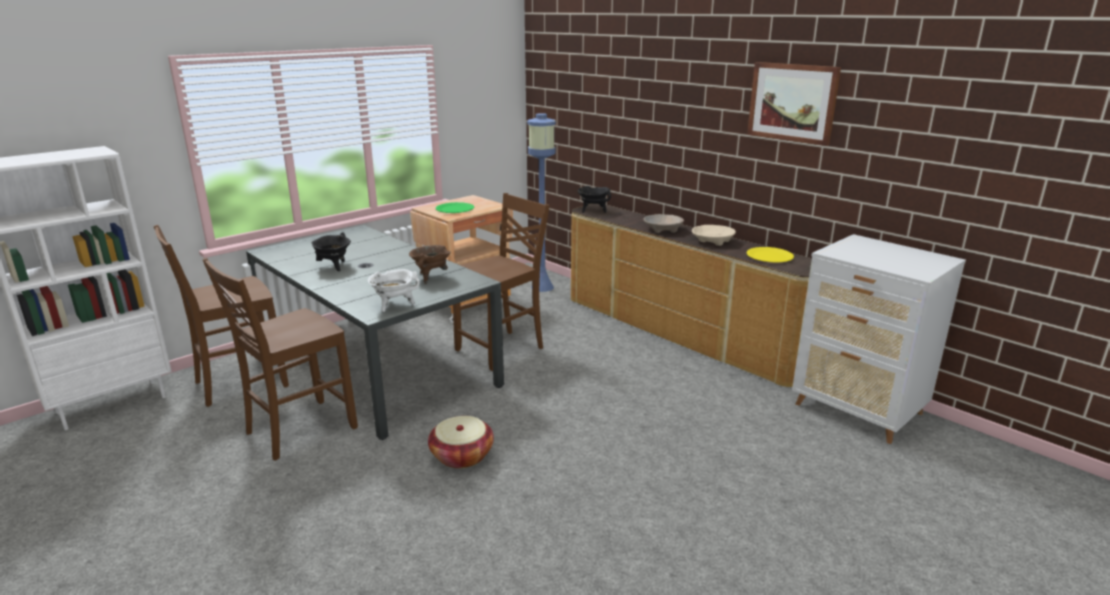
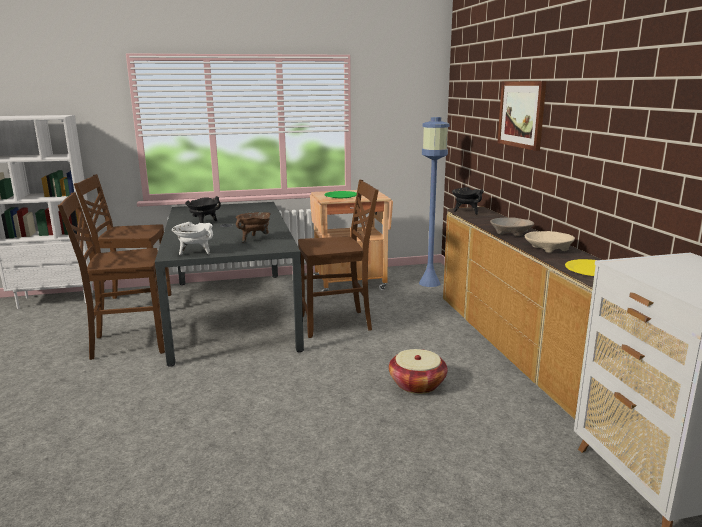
camera: 30 degrees right, 5 degrees down
(462, 456) = (206, 396): basket -> basket (417, 384)
(792, 102) = (638, 89): picture -> picture (522, 114)

